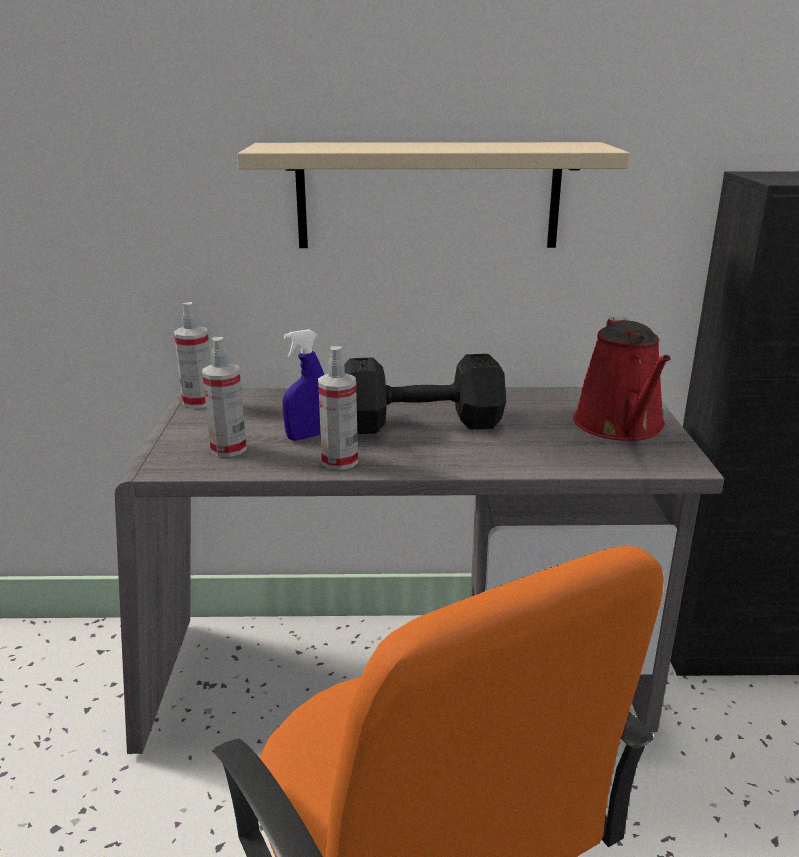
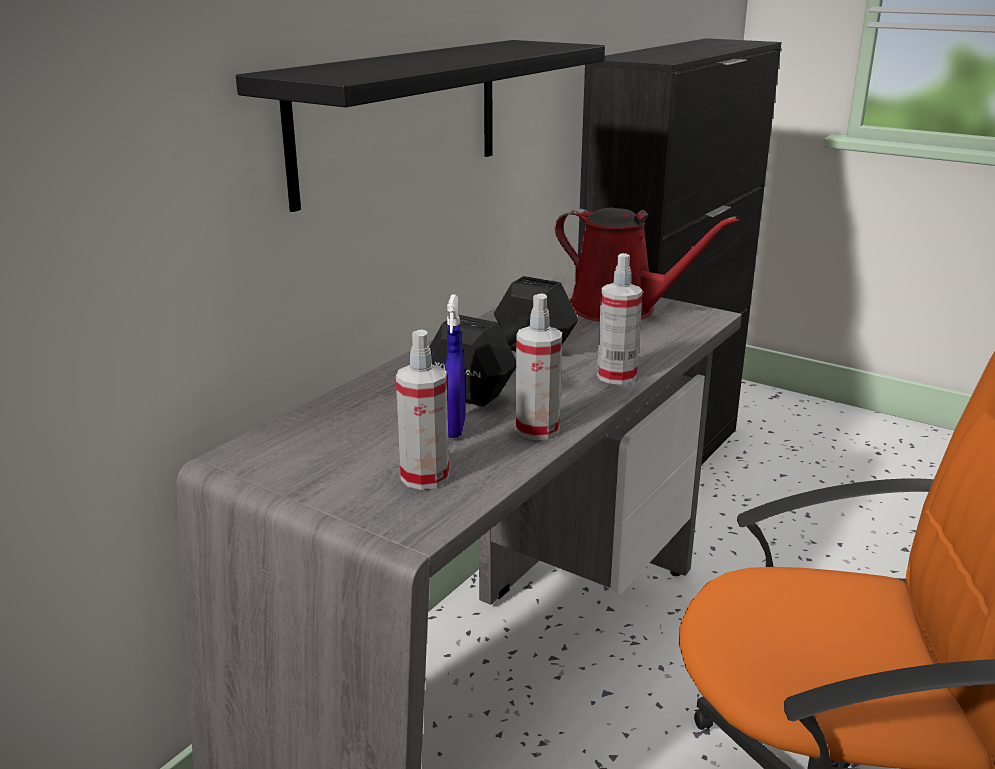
camera: 55 degrees left, 0 degrees up
(198, 402) = (254, 462): spray bottle -> spray bottle (616, 376)
(428, 196) = (399, 118): beige shelf -> black shelf

